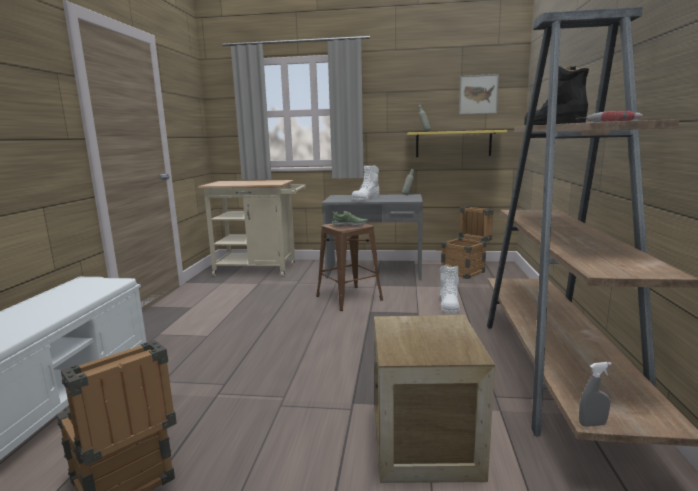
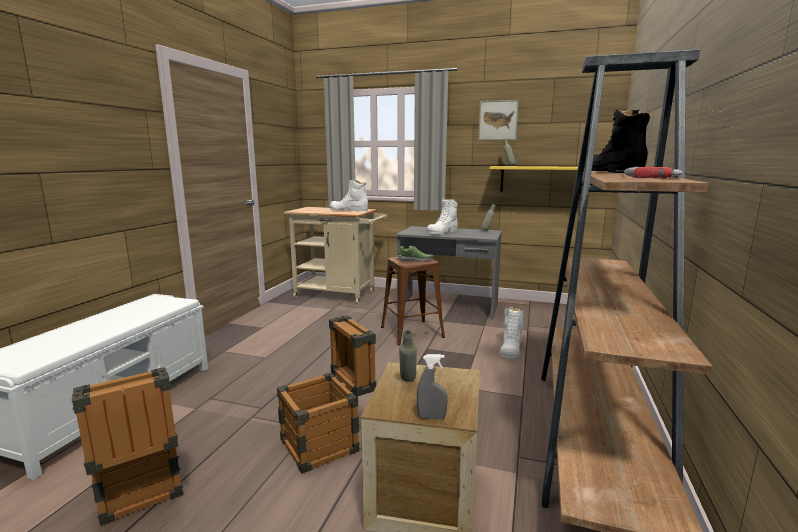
camera: 10 degrees right, 0 degrees up
(266, 182) = (348, 210): none -> white boot
(405, 332) = (407, 383): none -> grey bottle
(466, 271) = (544, 314): crate -> crate (329, 442)
(478, 94) = (569, 128): picture -> picture (498, 120)
(592, 424) = (582, 508): grey spray bottle -> grey spray bottle (431, 417)

